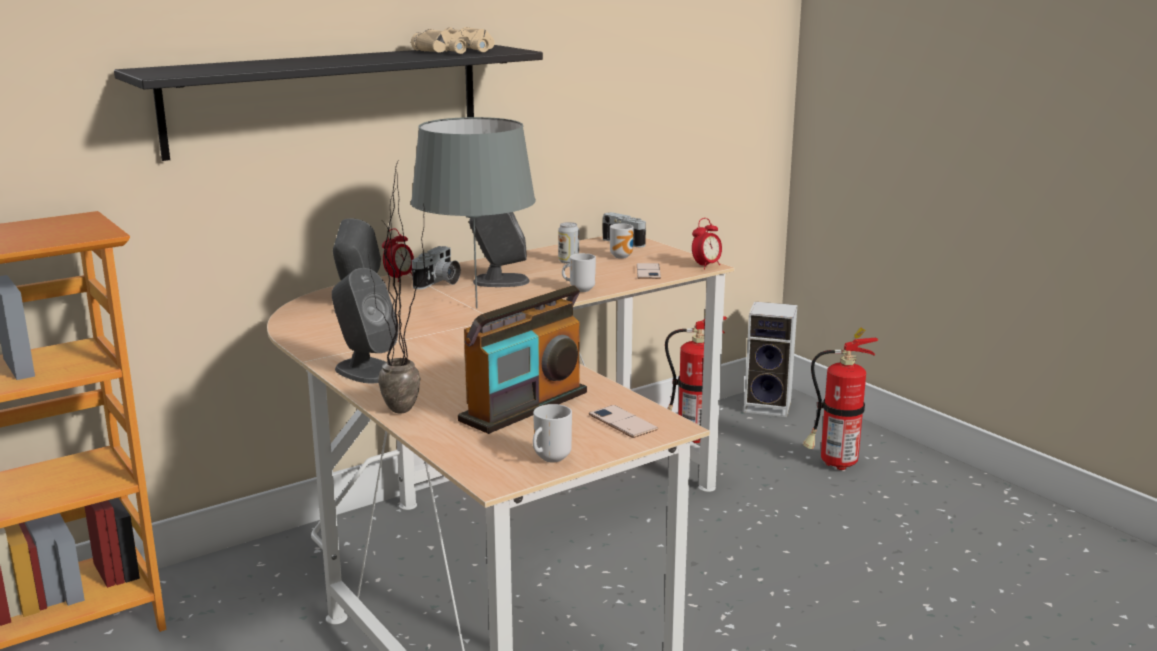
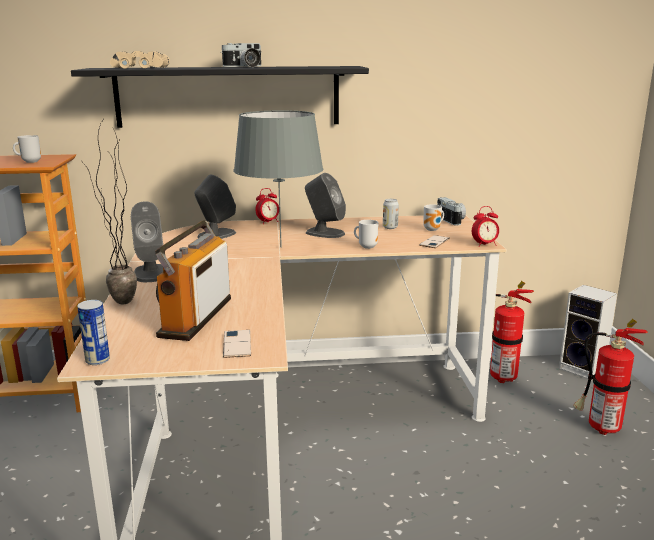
camera: 30 degrees right, 0 degrees up
(438, 283) = (285, 228): camera -> camera (244, 67)
(457, 51) = (314, 66): beige binoculars -> beige binoculars (138, 68)
(498, 474) = (97, 360): none -> can
(524, 406) = (196, 317): radio -> radio turned 120 degrees clockwise
(549, 458) = (146, 358): mug -> mug (30, 162)

